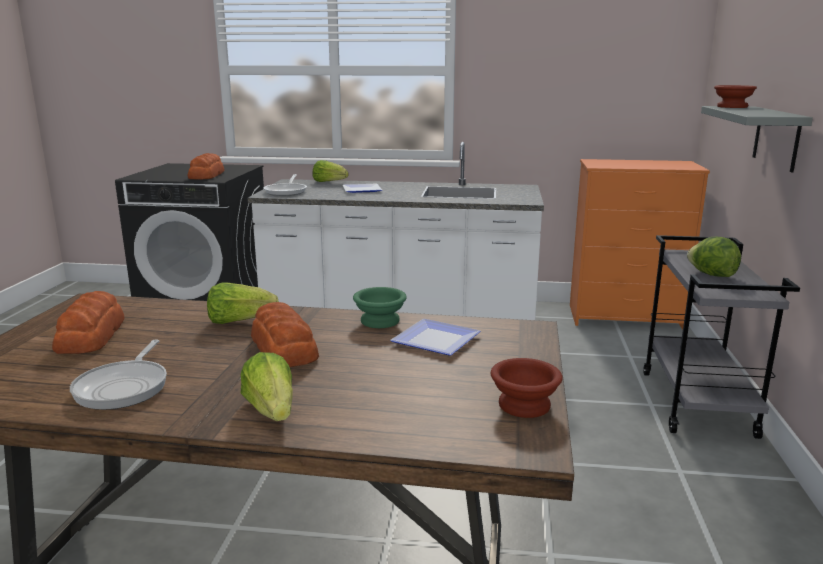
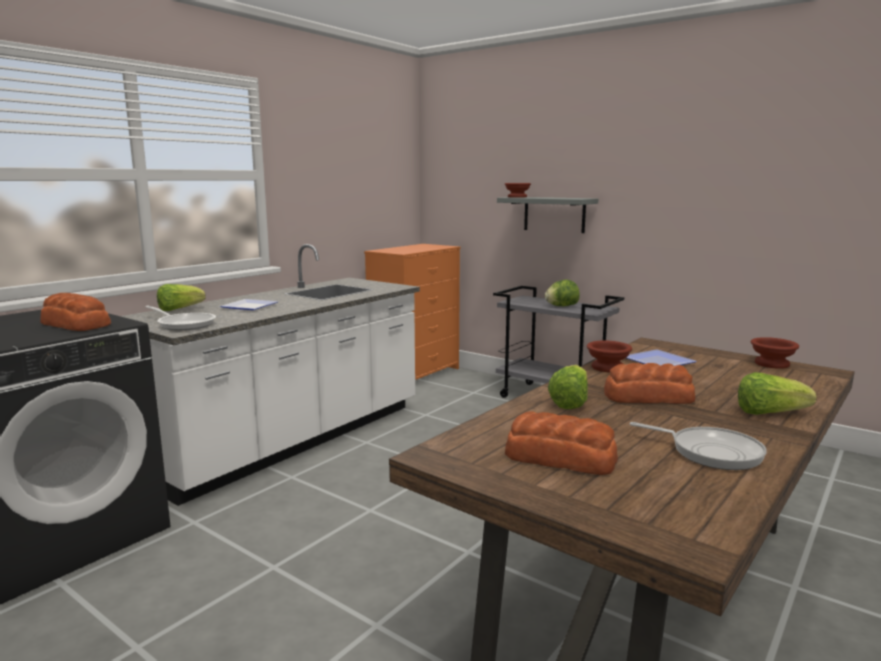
camera: 60 degrees left, 5 degrees down
(380, 321) = (609, 368): green bowl -> brown bowl

